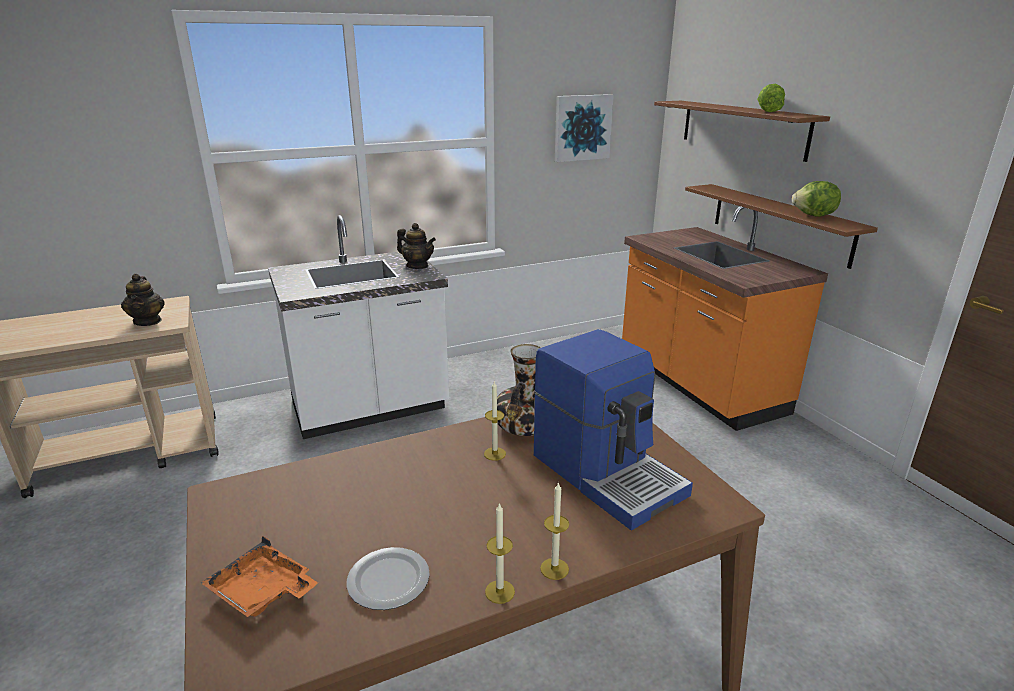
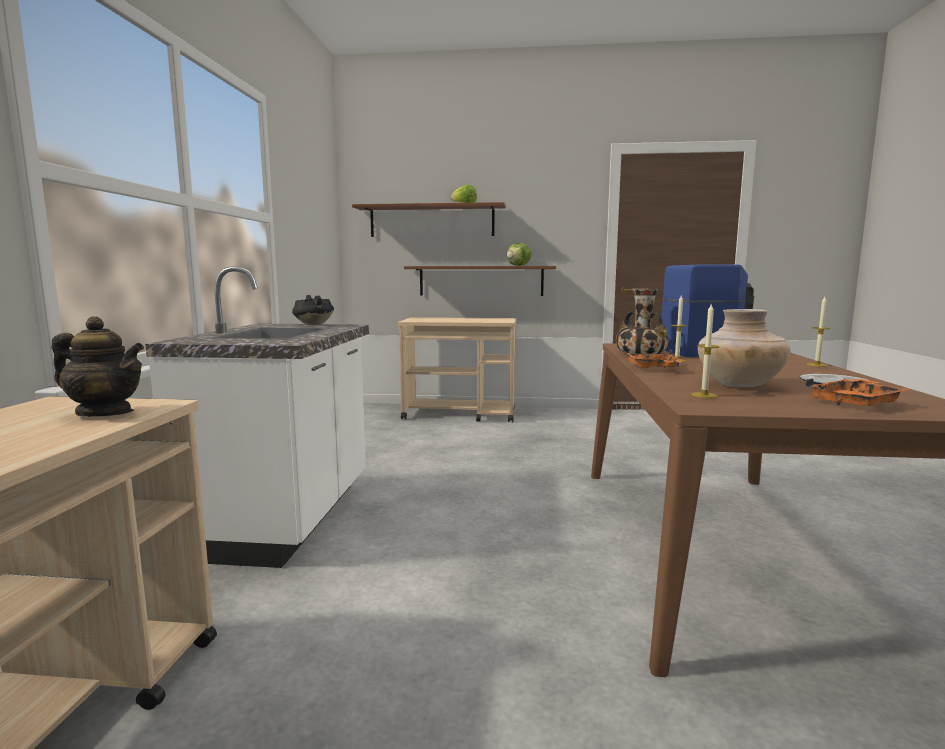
camera: 60 degrees left, 15 degrees down
(340, 508) = (739, 385): none -> beige vase
(417, 266) = (313, 325): teapot -> black cooking pot
(420, 446) = (653, 368): none -> orange tray
(500, 591) = (842, 372): candle -> candle (704, 395)
(582, 127) = (311, 220): picture -> none
(698, 384) = (460, 414): orange counter -> beige cart

